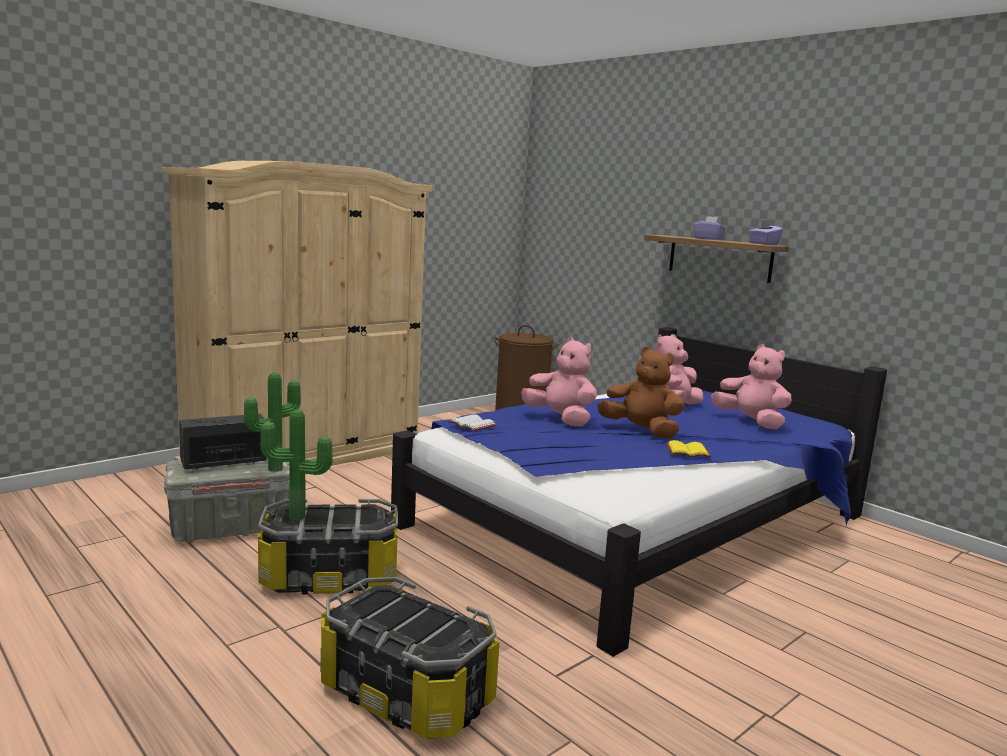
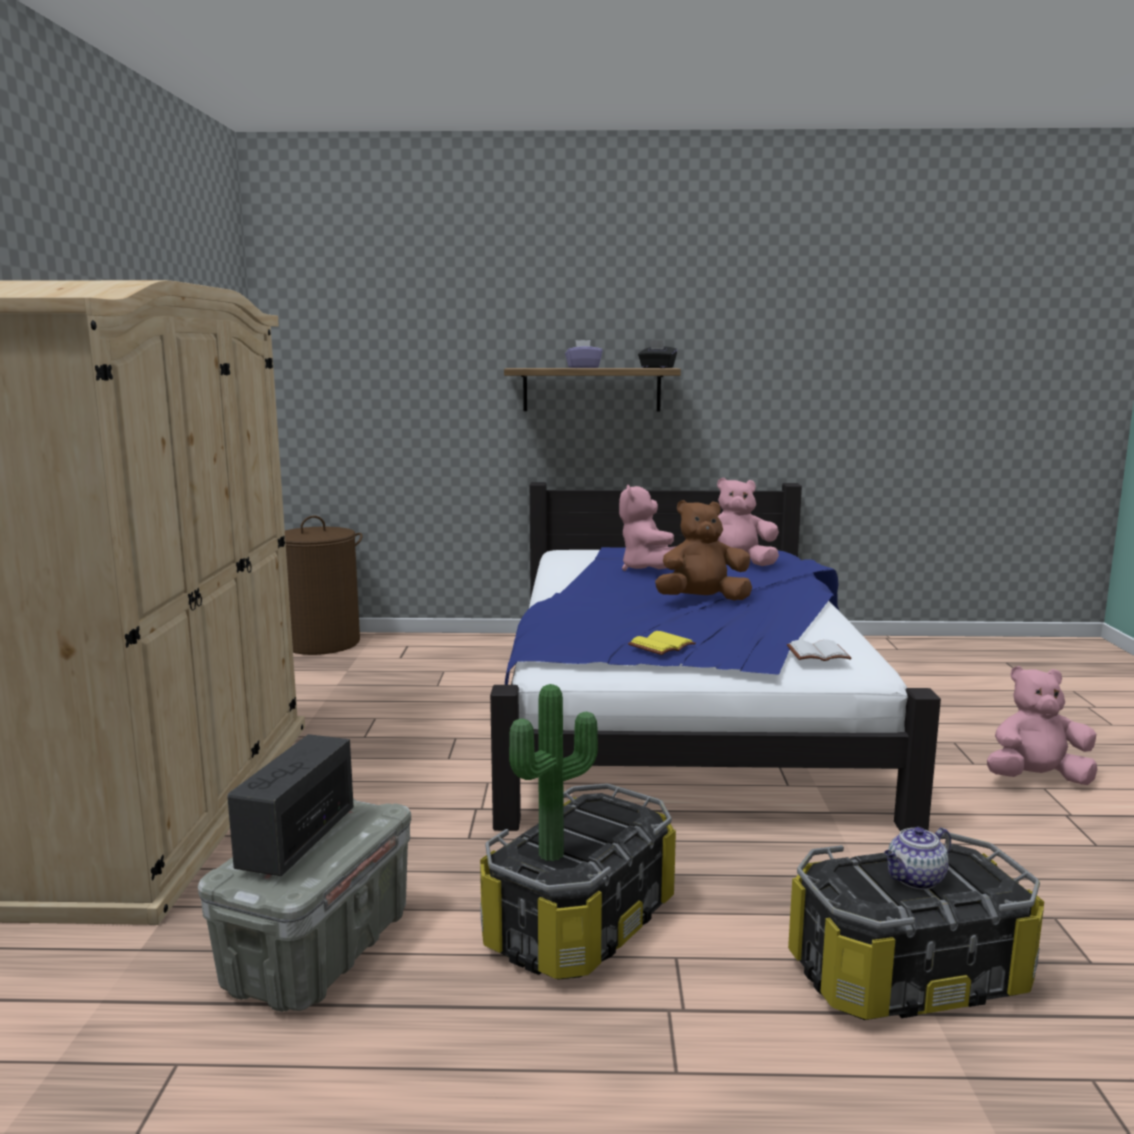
camera: 45 degrees left, 0 degrees up
(273, 468) = (381, 813): potted plant -> none
(406, 618) = (915, 879): none -> teapot
(471, 425) = (579, 648): white book -> white book (817, 654)
(560, 419) = (620, 613): pink plush toy -> pink plush toy (1036, 779)
(687, 452) = (788, 605): yellow book -> yellow book (662, 646)
(763, 244) = (657, 368): purple tissue box -> black tissue box

